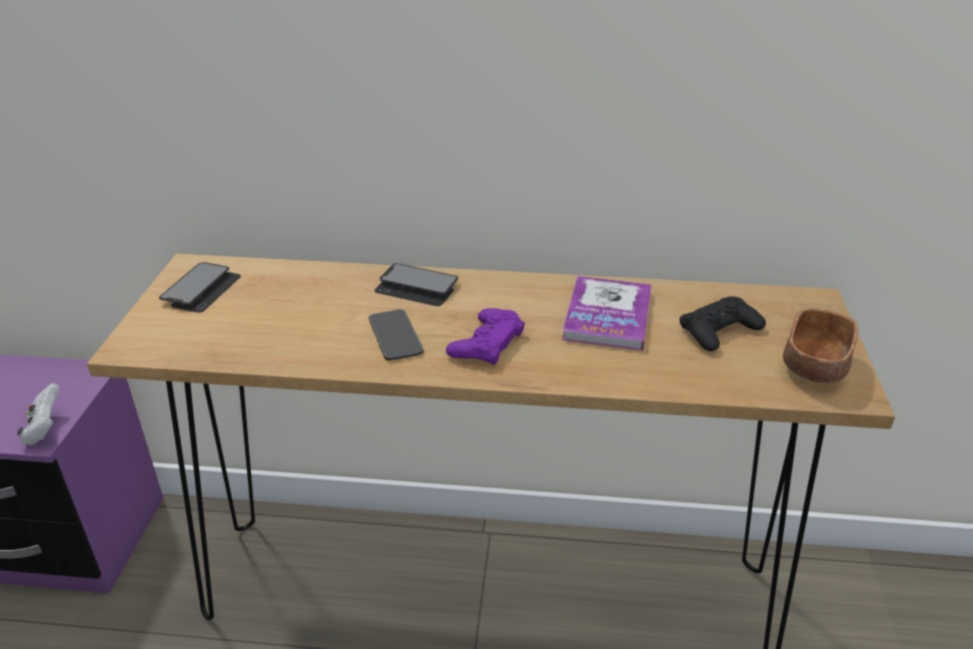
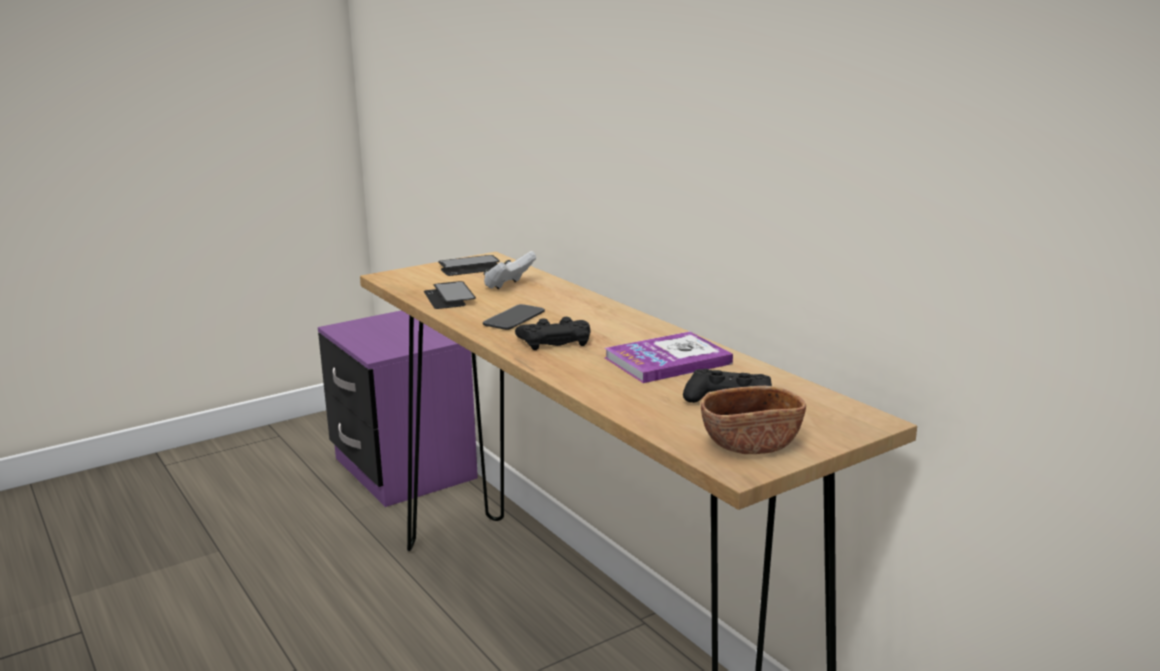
camera: 50 degrees right, 15 degrees down
(45, 430) = (385, 352): white game controller -> white game controller (508, 286)
(416, 287) = (582, 305): phone -> phone (449, 297)
(486, 343) = (554, 341): purple game controller -> black game controller

